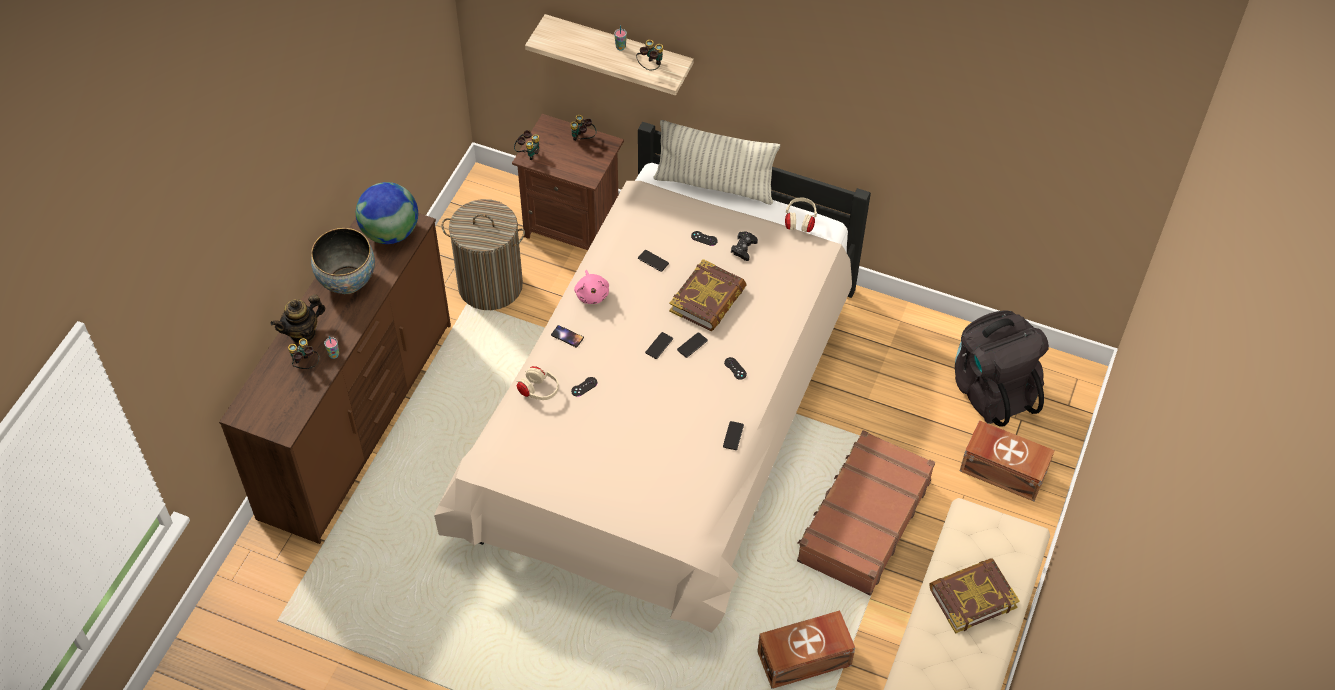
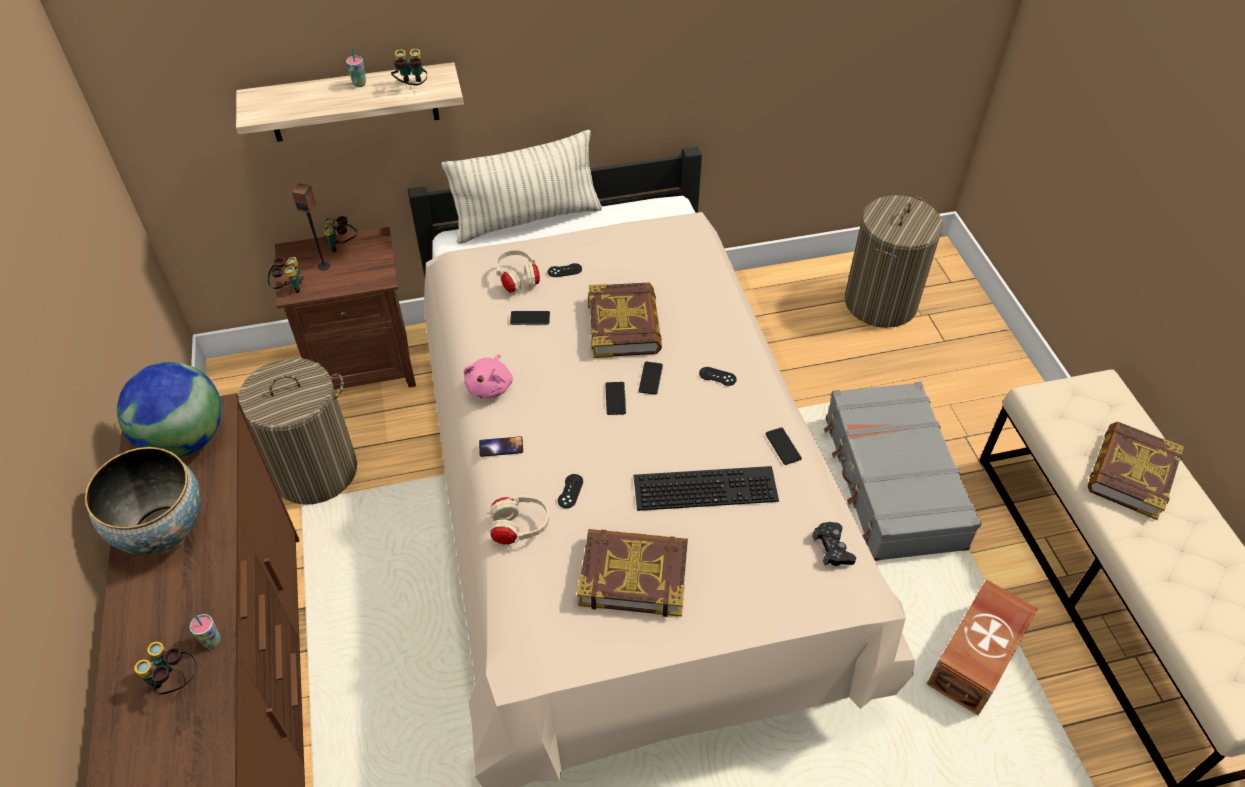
camera: 35 degrees left, 5 degrees down
(302, 333) = (139, 638): teapot -> none
(560, 148) = (324, 266): none -> speaker
(578, 455) = (634, 575): none -> book
(592, 294) = (490, 386): pink plush toy -> pink plush toy turned 60 degrees clockwise
(664, 431) = (706, 486): none -> keyboard
(743, 248) = (614, 259): black game controller -> black game controller (833, 548)
(800, 222) = (646, 210): beige headphones -> beige headphones (518, 280)
(863, 521) = (891, 482): brown suitcase -> grey suitcase
(992, 389) = (880, 303): black backpack -> laundry basket
(1002, 469) = (957, 363): brown storage box -> none

